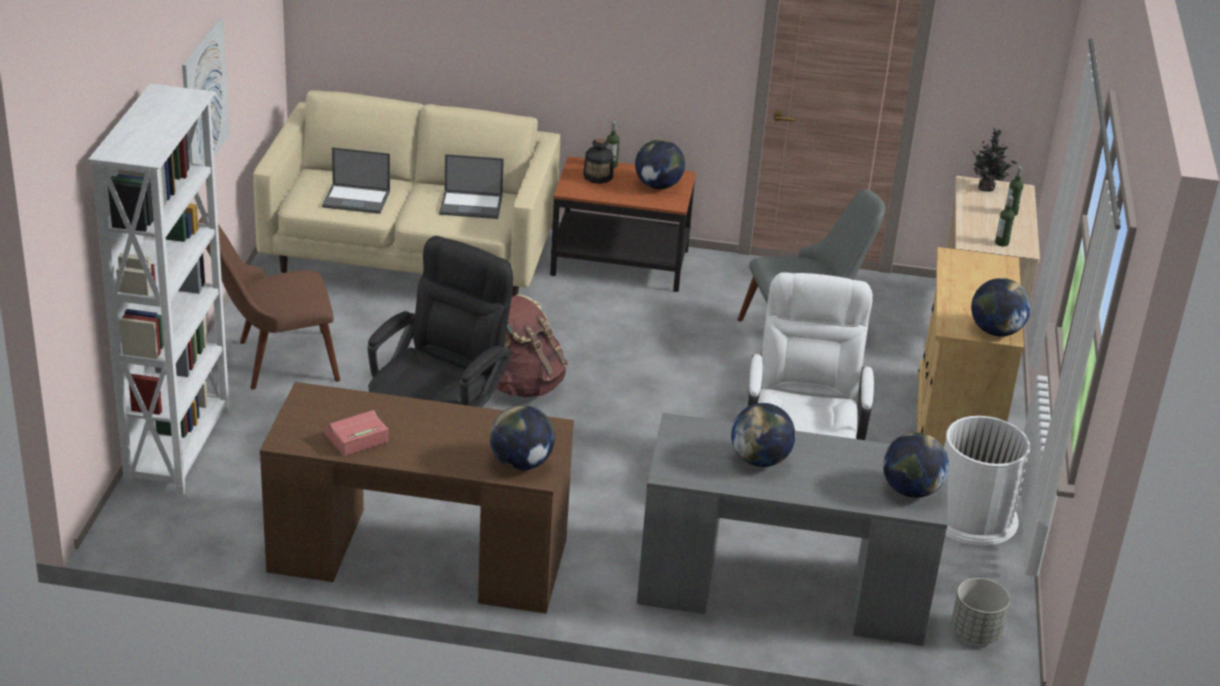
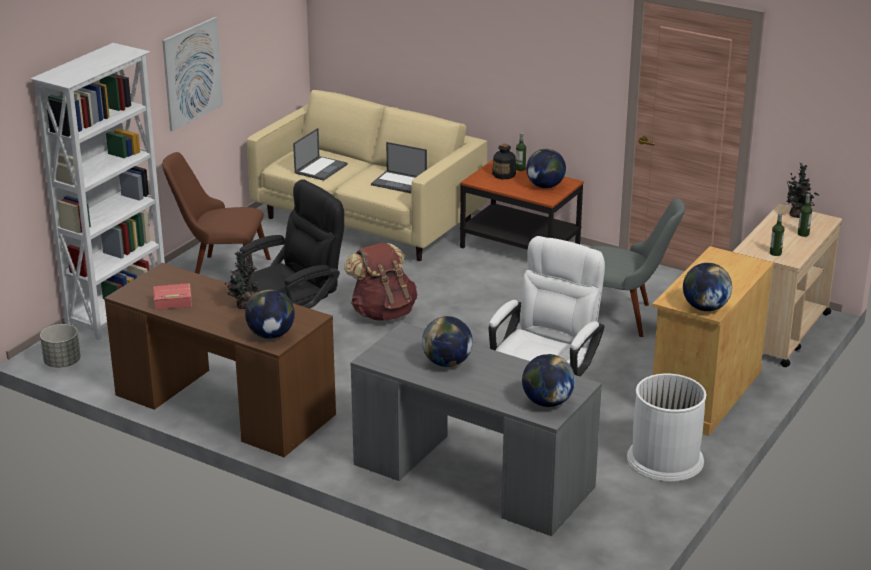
camera: 25 degrees right, 5 degrees down
(357, 199) = (321, 168): laptop -> laptop turned 90 degrees counterclockwise
(452, 426) = (243, 305): none -> potted plant
(976, 632) = (602, 536): grey planter -> grey planter (63, 363)

